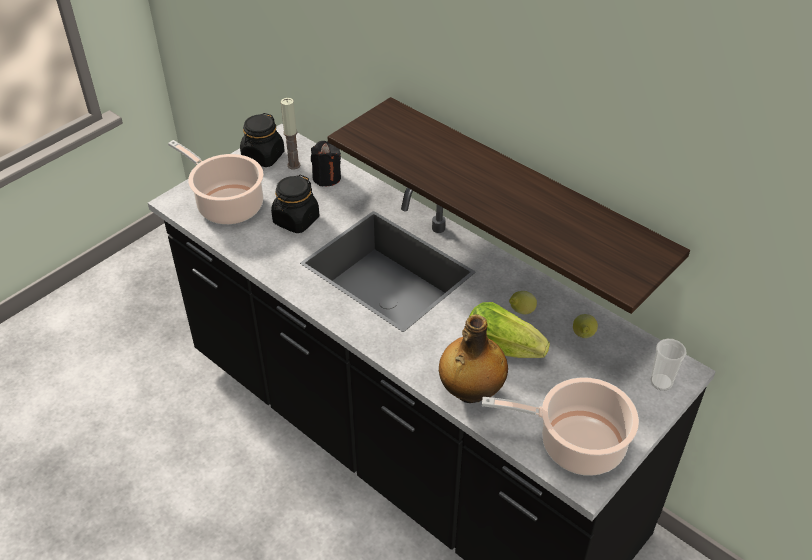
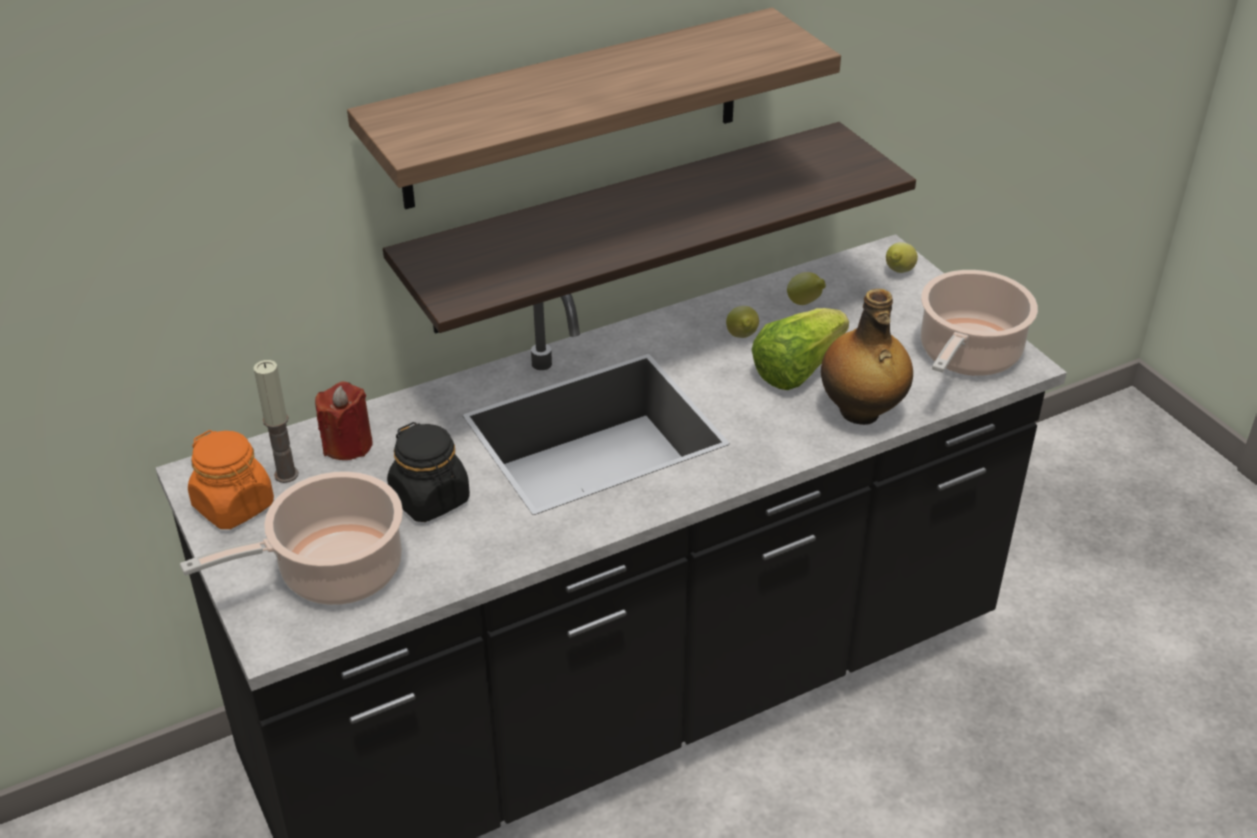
camera: 70 degrees left, 5 degrees down
(263, 157) = (234, 506): black jar -> orange jar
(327, 177) = (347, 445): black candle -> red candle
(499, 95) = (573, 109): none -> shelf
(661, 382) = (898, 272): cup -> lemon

